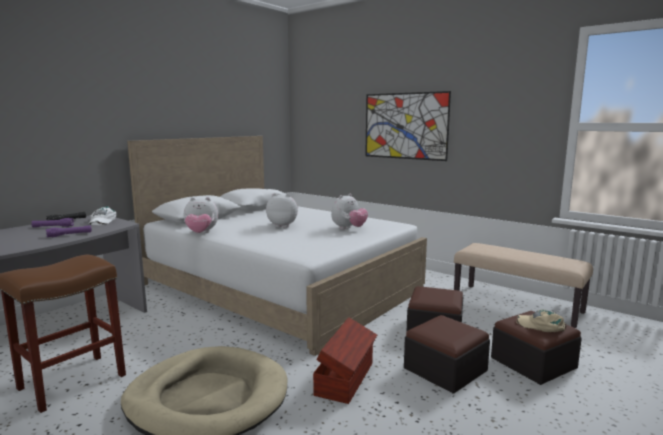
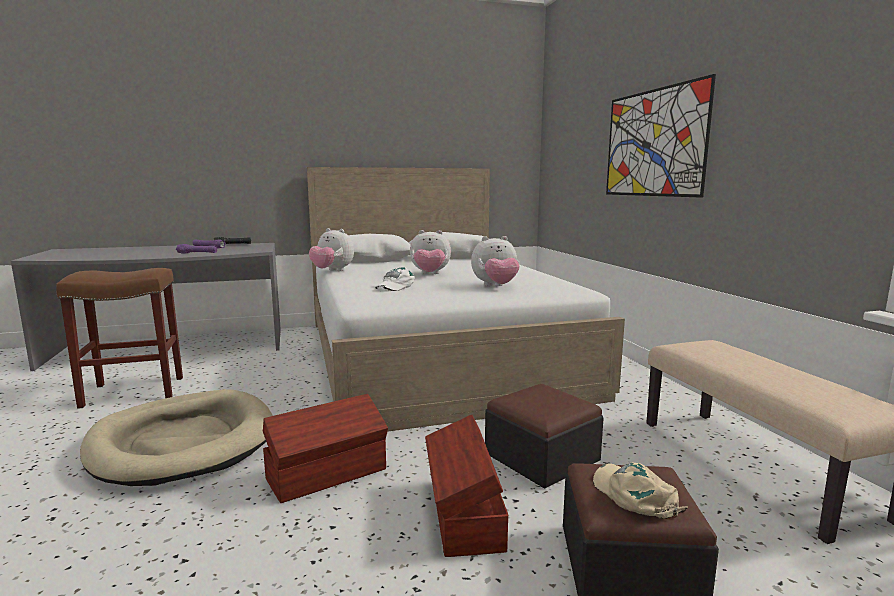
camera: 35 degrees right, 0 degrees up
(102, 221) = (253, 247): white cap -> white cap (394, 286)
(283, 225) = (430, 274): plush toy -> plush toy turned 135 degrees clockwise
(445, 369) = (464, 514): ottoman -> brown storage box

